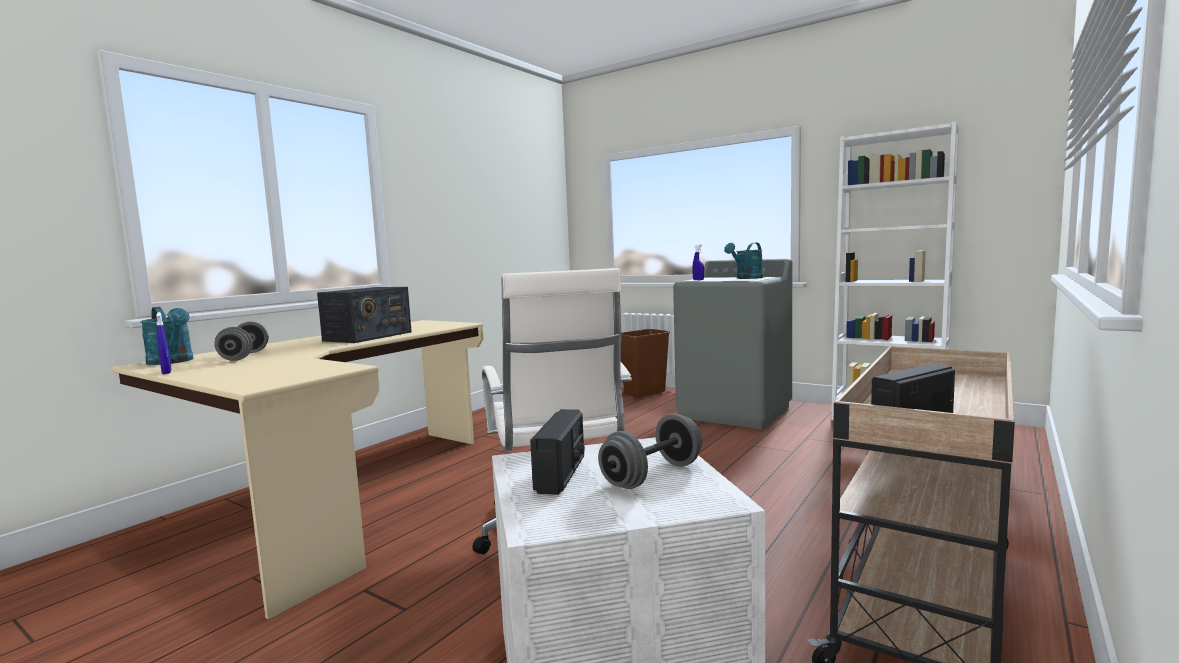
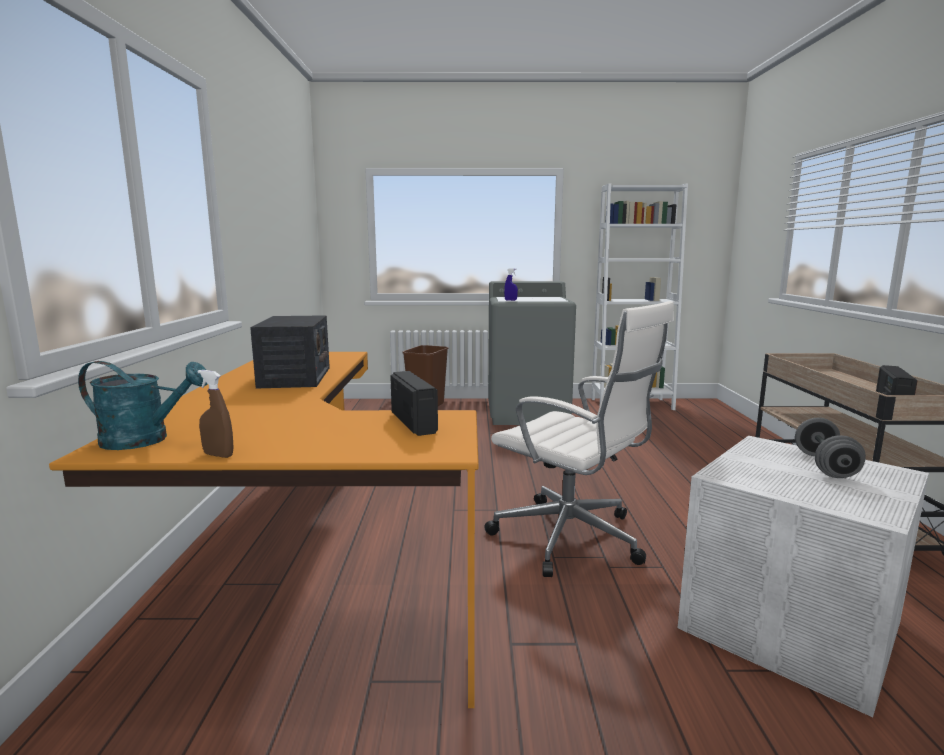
camera: 35 degrees left, 5 degrees up
(166, 372) = (218, 455): blue spray bottle -> brown spray bottle
(244, 356) = (235, 419): grey dumbbell -> none
(335, 499) = (302, 575): beige desk -> orange desk
(561, 474) = (779, 478): radio -> radio (414, 422)
(746, 278) = (545, 298): turquoise watering can -> none

